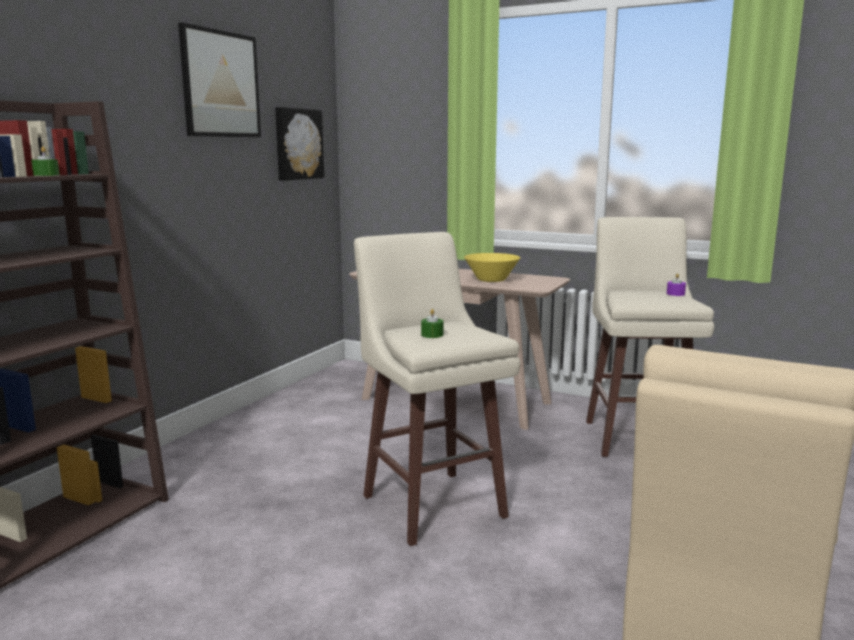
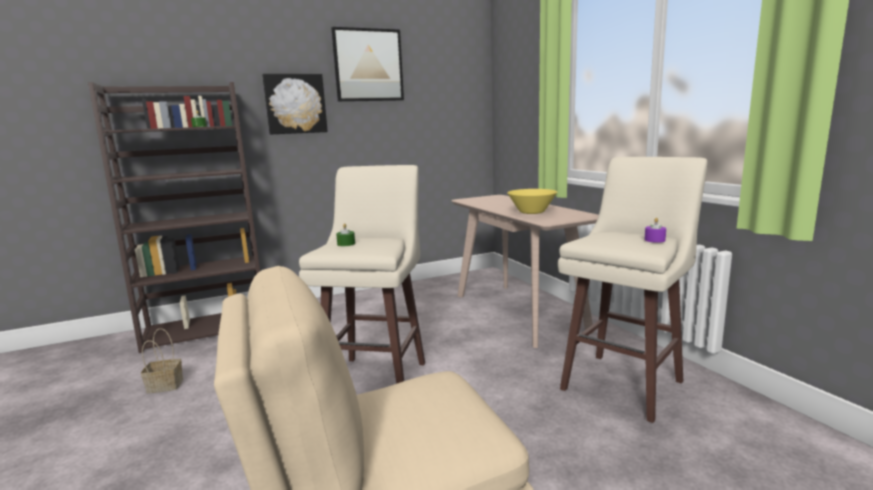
camera: 40 degrees right, 0 degrees up
(152, 617) = (163, 386): none -> basket
(297, 144) = (445, 104): picture -> picture (295, 104)

